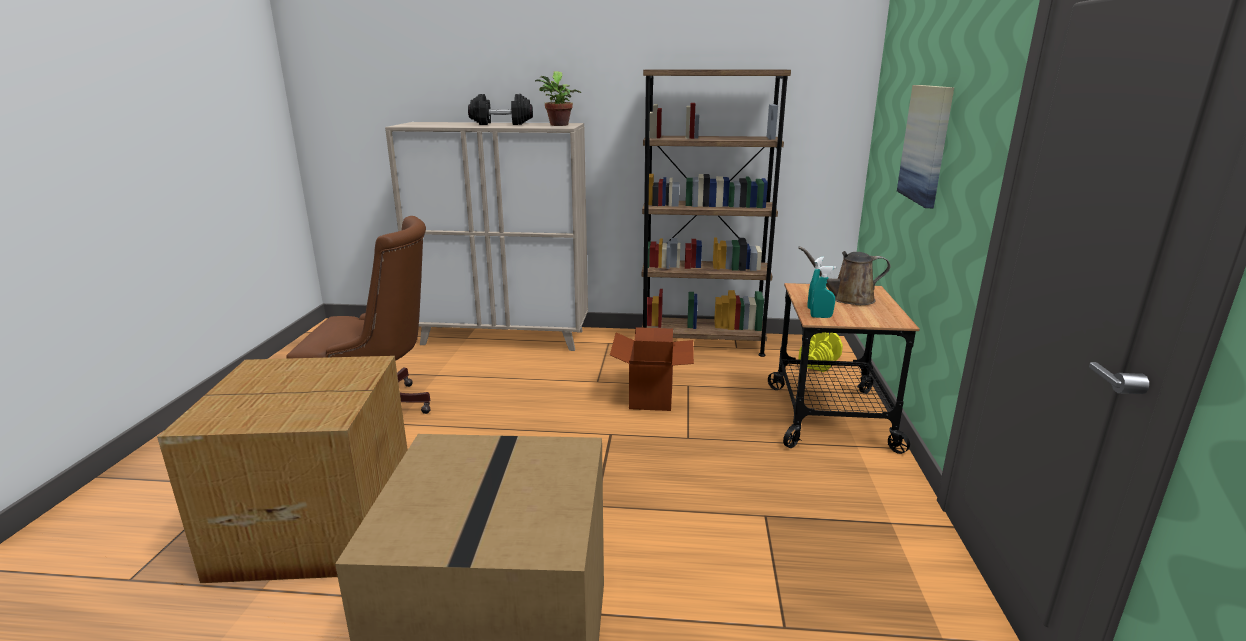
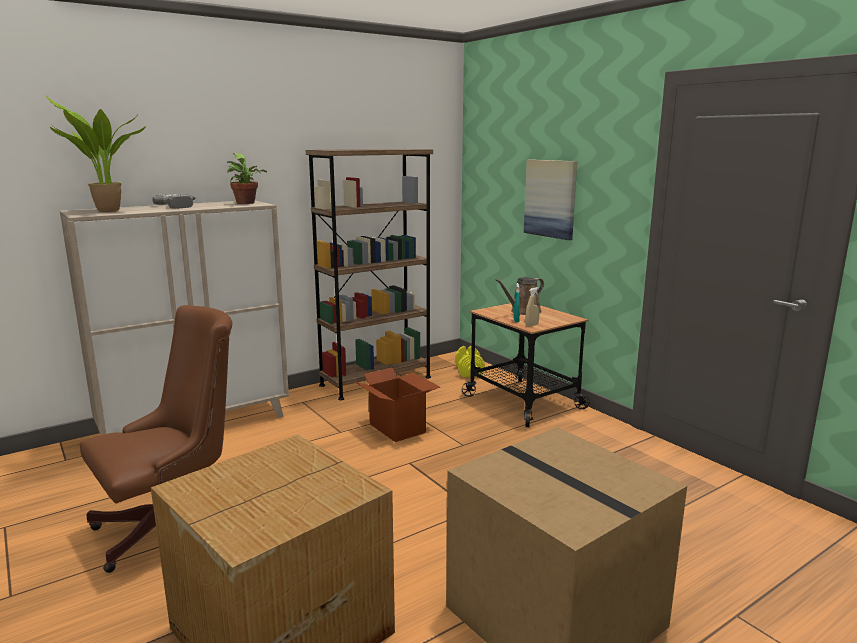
camera: 40 degrees left, 5 degrees down
(428, 124) = (106, 211): none -> potted plant
(501, 124) = (181, 206): black dumbbell -> power drill
(821, 317) = (532, 325): turquoise spray bottle -> beige spray bottle

